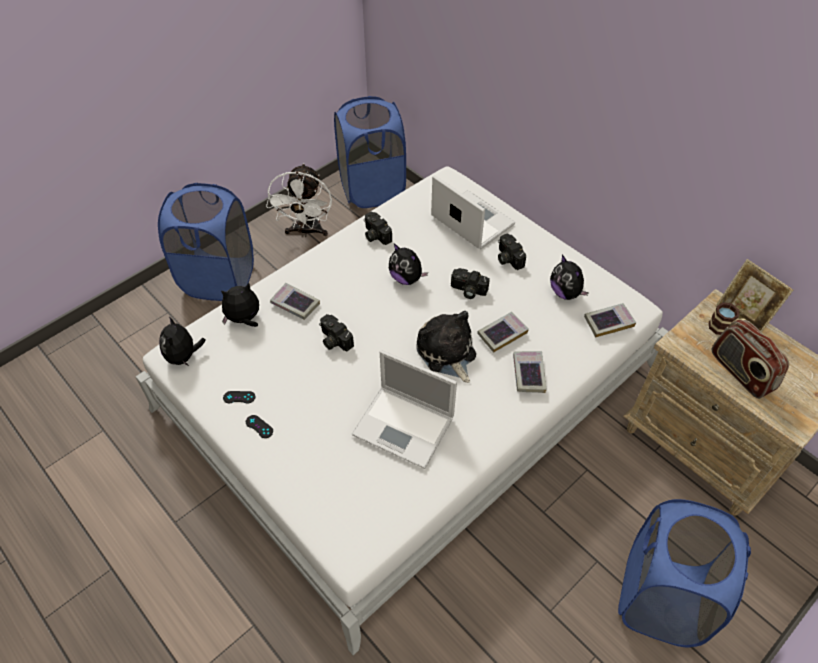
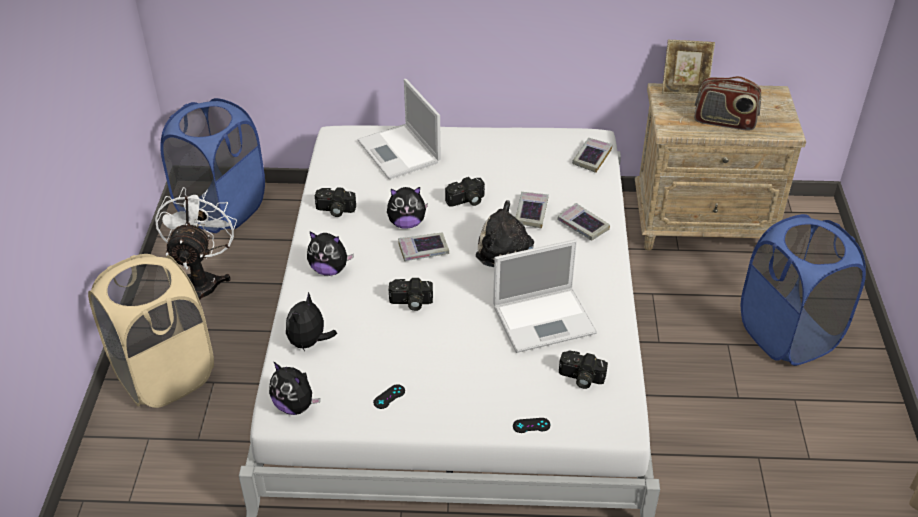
camera: 45 degrees left, 10 degrees down
(219, 278) = (165, 375): blue laundry basket -> beige laundry basket
(259, 426) = (436, 403): black game controller -> black game controller (531, 425)
(295, 304) = (339, 301): book -> book (423, 250)
(306, 231) = (203, 281): white fan -> white fan turned 135 degrees counterclockwise
(471, 220) = (400, 152): laptop -> laptop turned 120 degrees counterclockwise
(507, 258) = (466, 161): camera -> camera (580, 378)
(565, 292) = (539, 157): plush toy -> plush toy (329, 269)
(724, 328) = (683, 103): mug -> none

